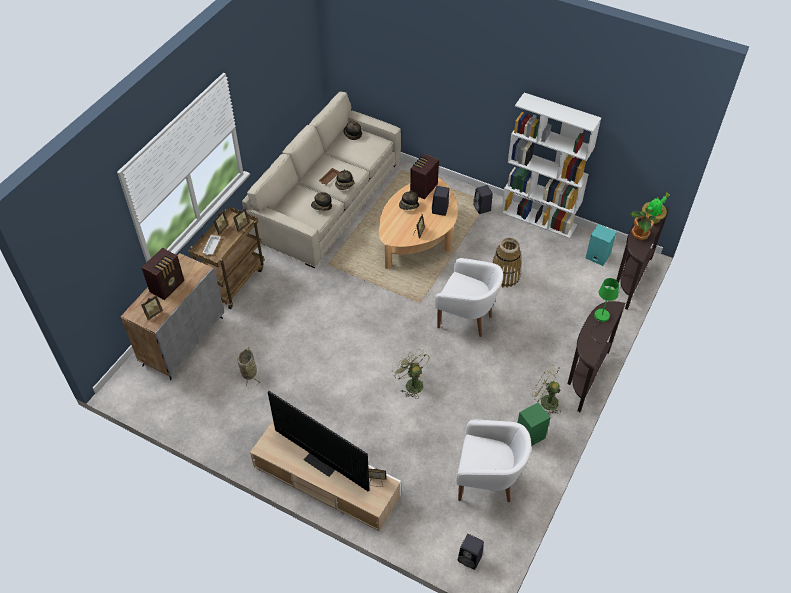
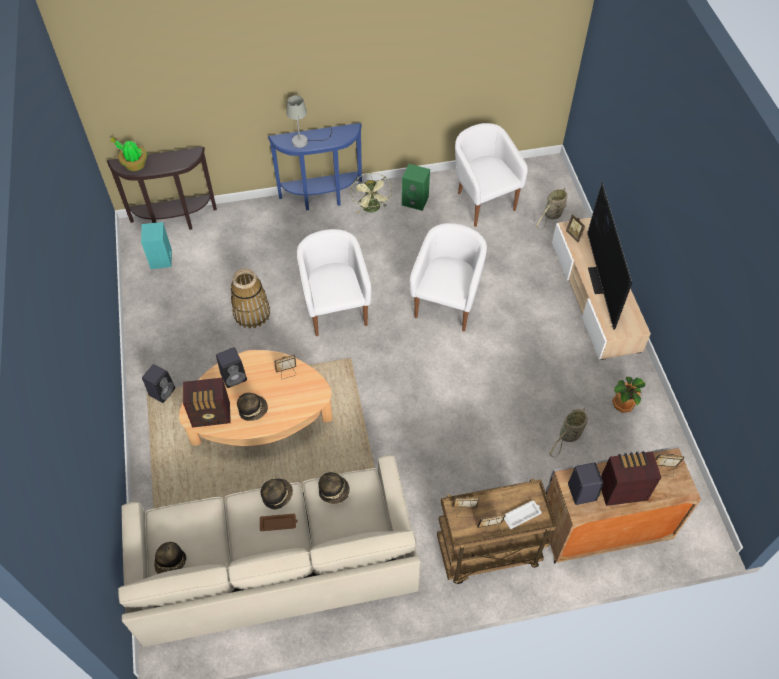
camera: 130 degrees left, 5 degrees up
(411, 383) = (447, 304): green fan -> white armchair
(428, 522) = (552, 215): none -> basket
(470, 558) = (549, 178): black speaker -> black speaker (581, 491)
(539, 219) = (140, 332): white bookcase -> none
(584, 377) = (322, 198): brown console table -> blue console table
(600, 320) = (305, 141): green table lamp -> grey table lamp
(639, 234) = (168, 163): potted plant -> potted plant (624, 404)

